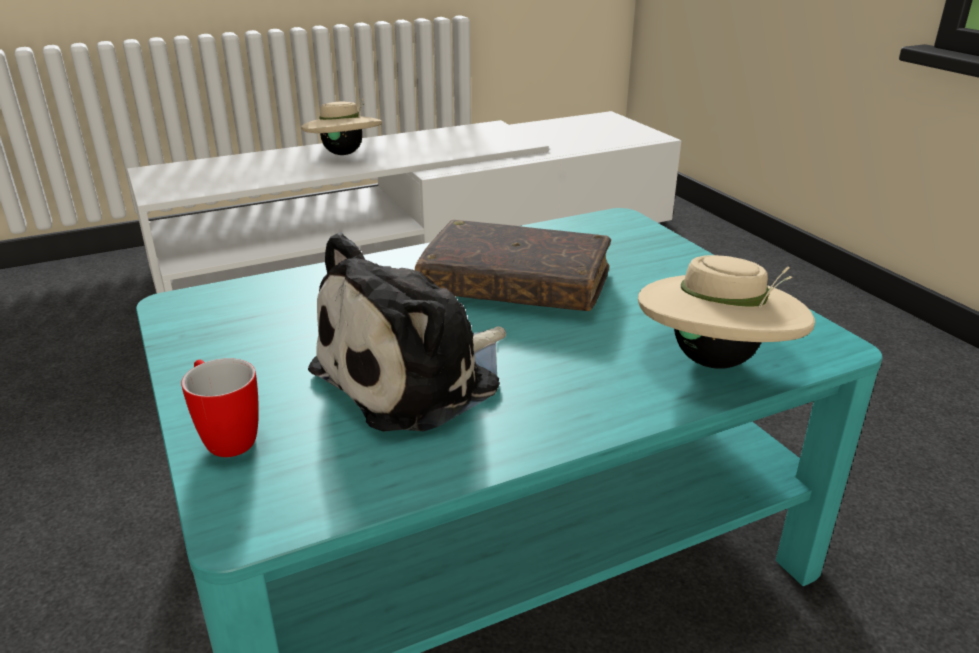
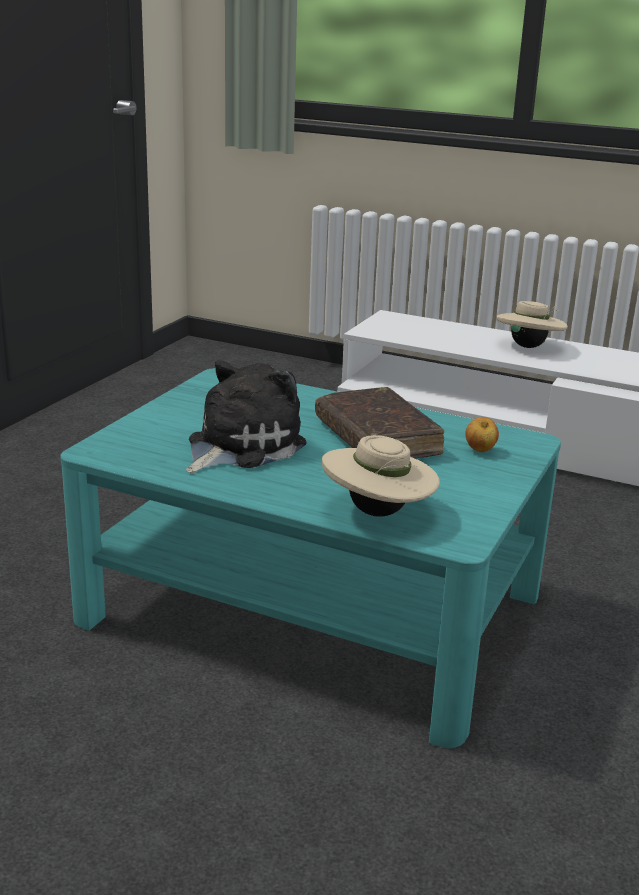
camera: 50 degrees right, 5 degrees down
(226, 437) = (137, 427): mug -> none
(416, 377) = (240, 446): plush toy -> plush toy turned 120 degrees clockwise
(614, 249) = (480, 451): none -> apple

